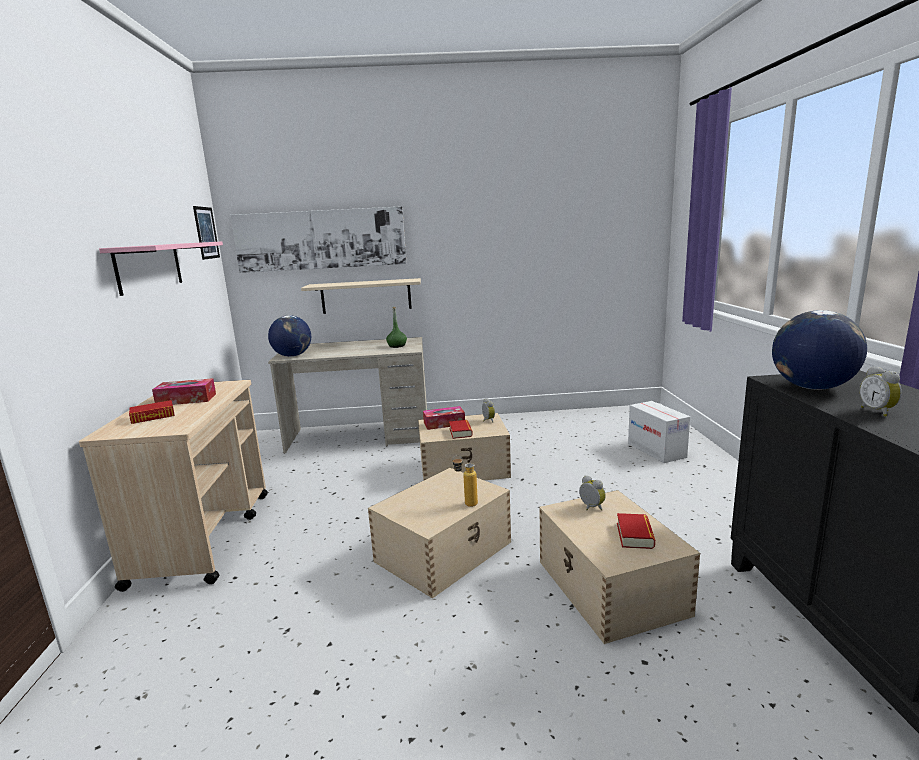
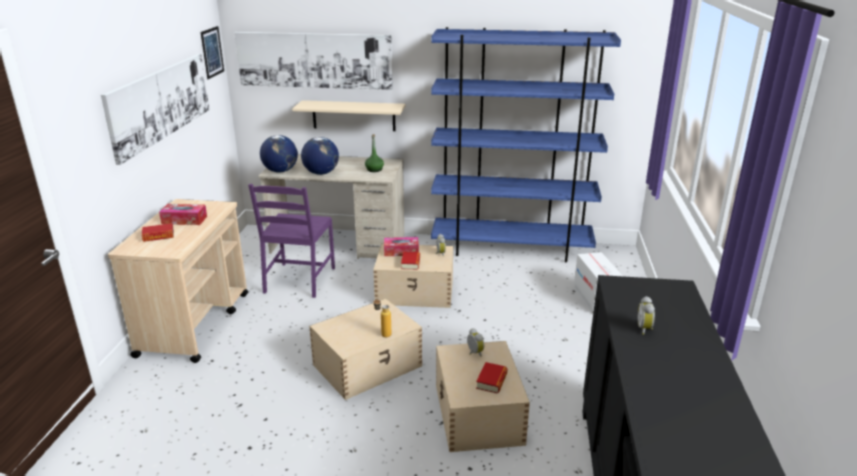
camera: 10 degrees right, 10 degrees up
(149, 267) = (160, 103): pink shelf -> picture
(326, 474) = (299, 280): none -> purple chair
(544, 419) = (511, 249): none -> blue bookcase
(811, 387) = (630, 296): globe -> globe (321, 173)

